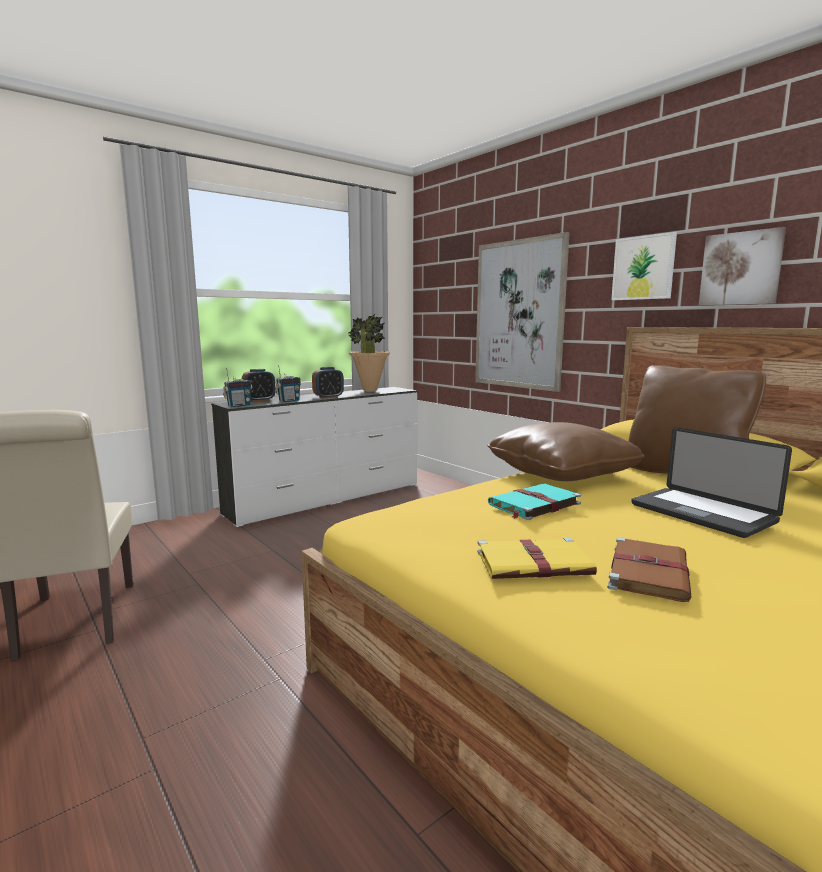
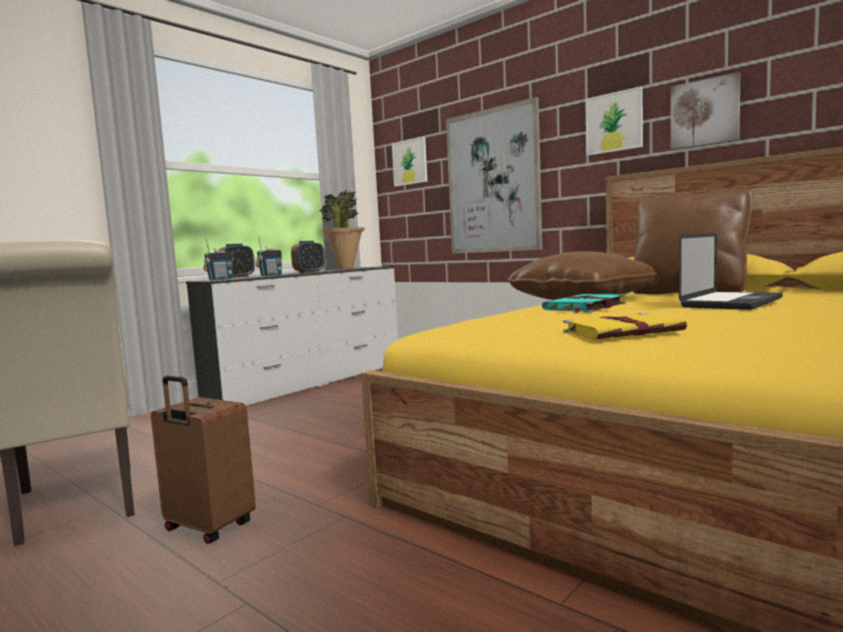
camera: 10 degrees left, 5 degrees down
(161, 670) = (207, 528): none -> brown suitcase
(443, 285) = (410, 162): none -> picture
(648, 571) = (725, 326): brown book -> none
(701, 513) = (731, 303): laptop -> laptop turned 90 degrees counterclockwise

